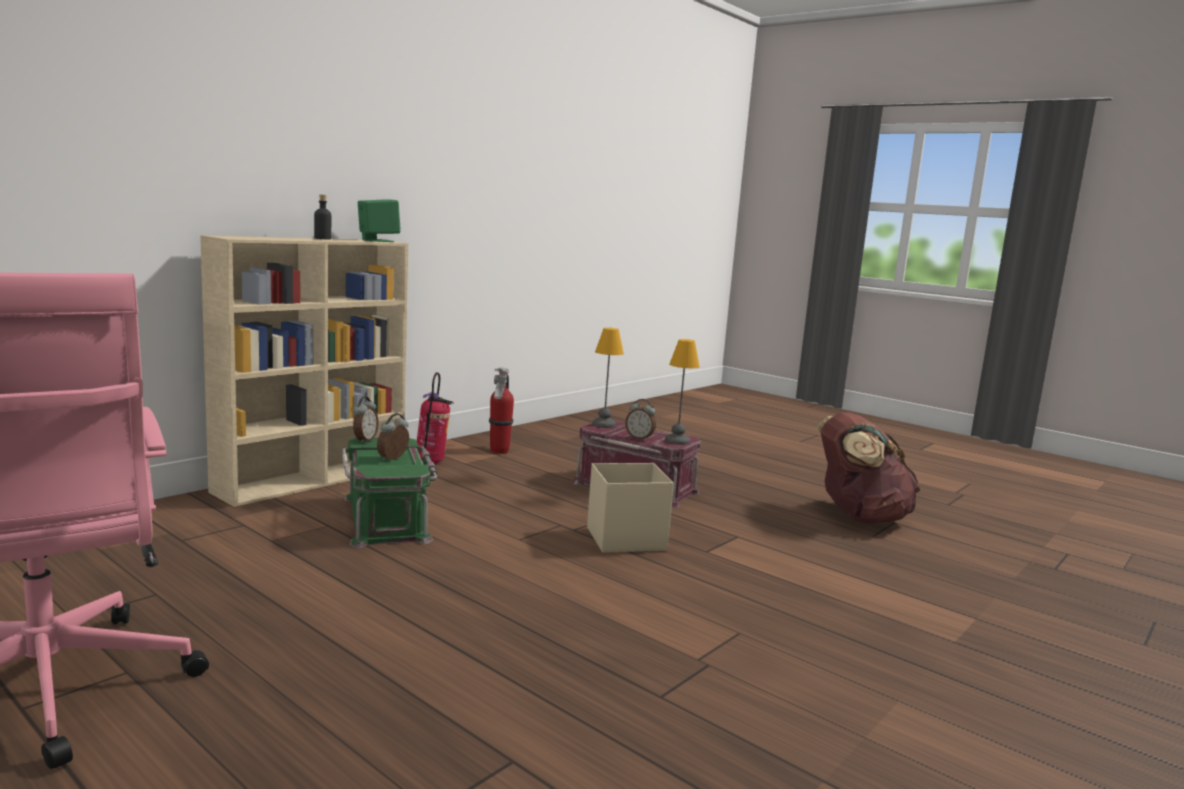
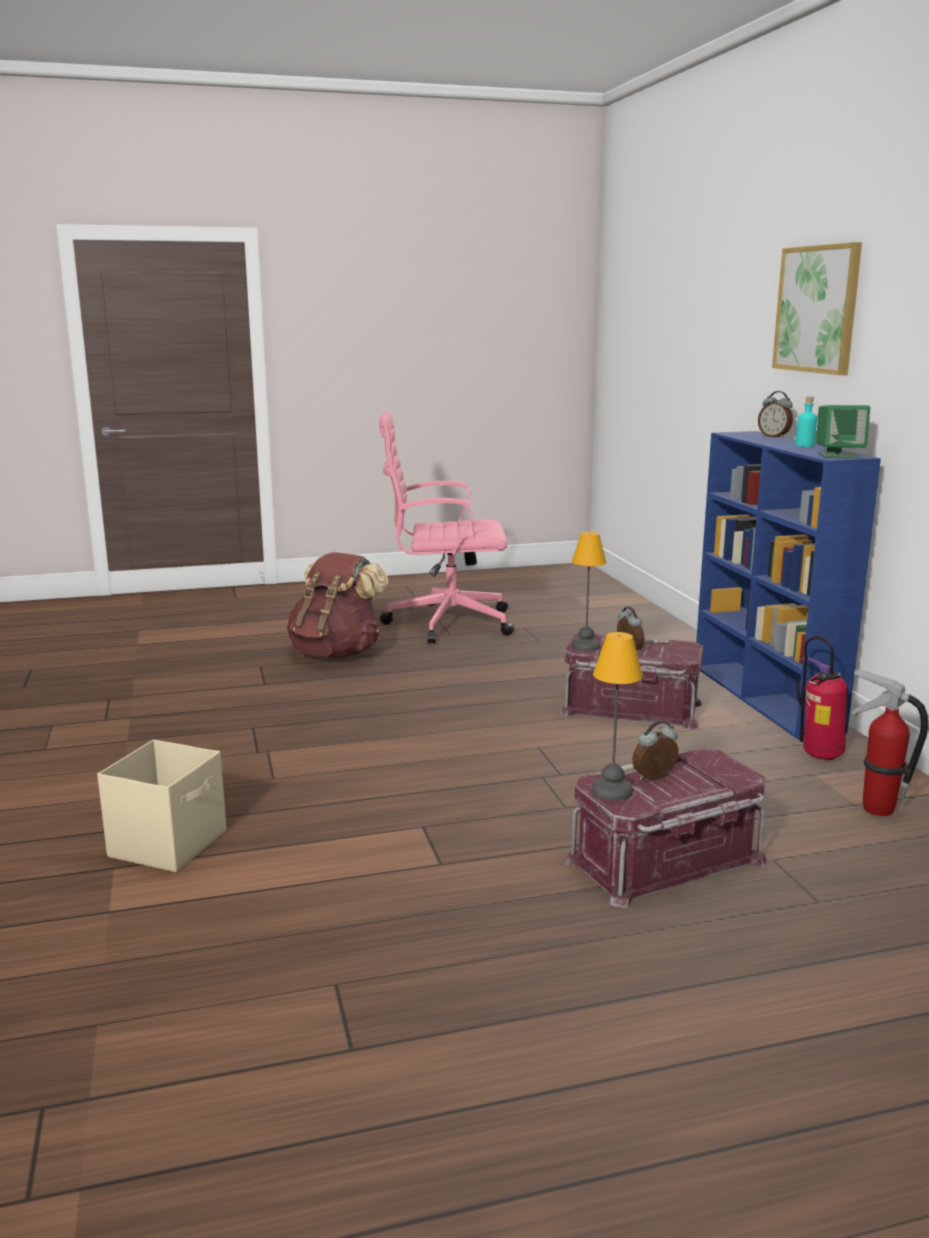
camera: 125 degrees right, 5 degrees up
(261, 111) = (817, 309): none -> picture
(314, 479) = (766, 698): beige bookcase -> blue bookcase
(322, 239) = (804, 445): black bottle -> turquoise bottle
(364, 440) = (689, 645): alarm clock -> alarm clock (774, 437)
(388, 518) = (630, 709): green storage box -> red storage box
(603, 425) = (724, 766): table lamp -> table lamp (585, 646)
(624, 539) = (494, 794): beige storage box -> beige storage box (170, 844)
(859, 517) = (405, 1020): brown backpack -> brown backpack (336, 653)

